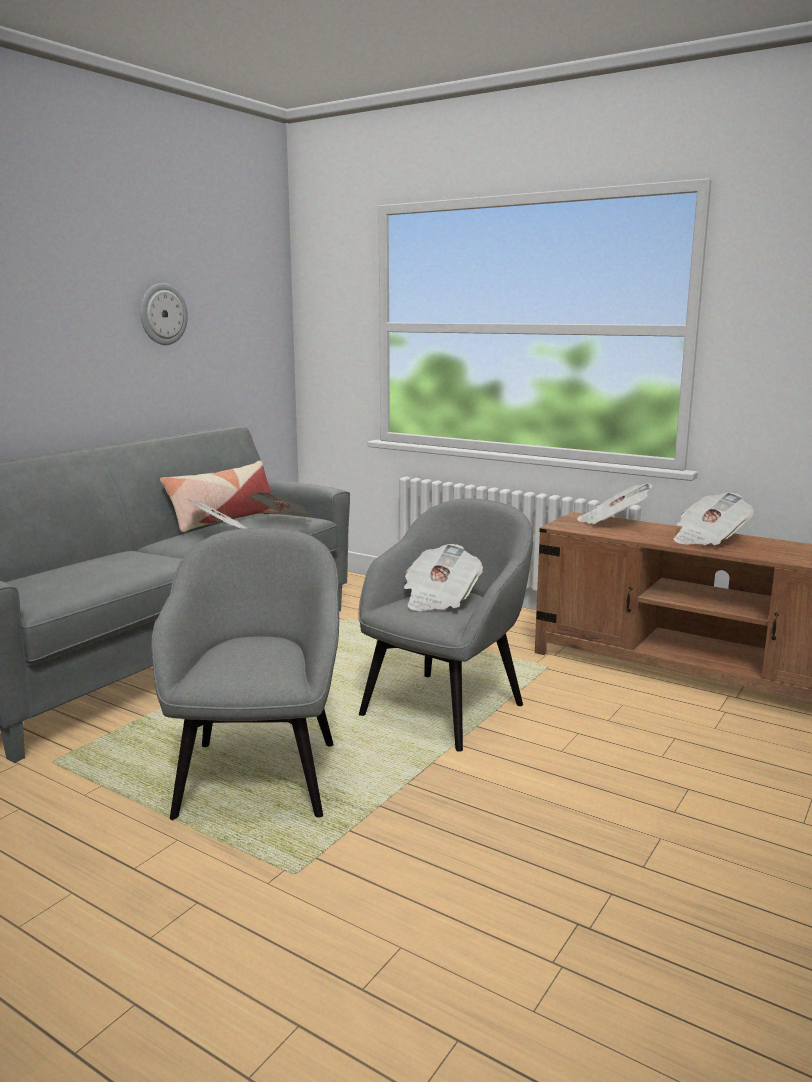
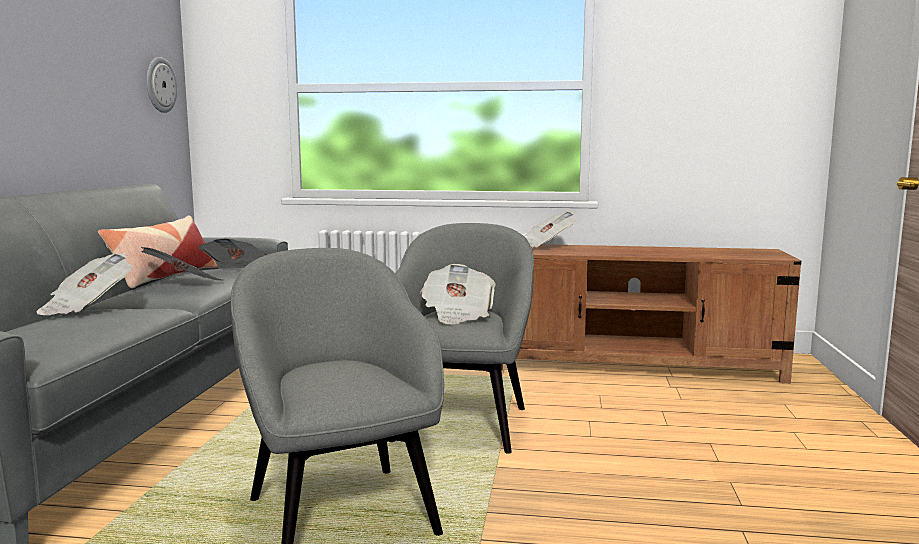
camera: 25 degrees left, 5 degrees down
(163, 314) = (74, 58): wall clock -> wall clock (160, 85)
(708, 539) = (631, 250): newspaper -> newspaper (86, 307)

